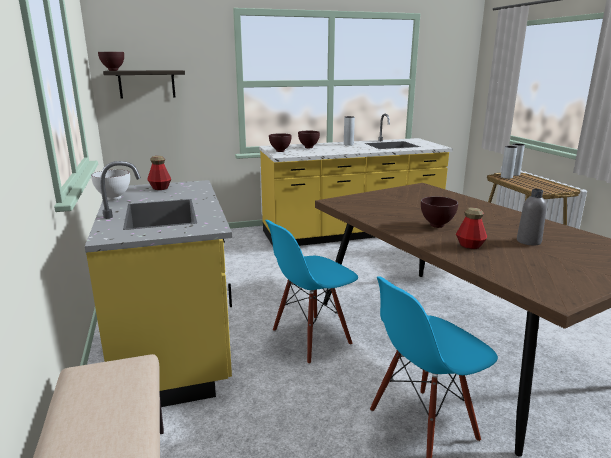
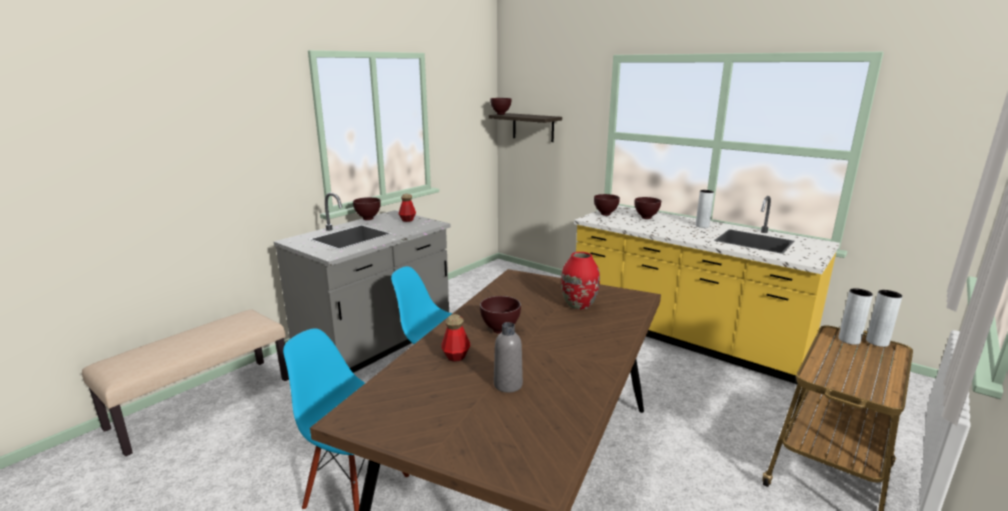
camera: 55 degrees right, 0 degrees up
(113, 198) = (368, 219): white bowl -> brown bowl
(175, 348) = (376, 345): yellow counter -> grey counter
(416, 200) = (578, 305): none -> red vase

